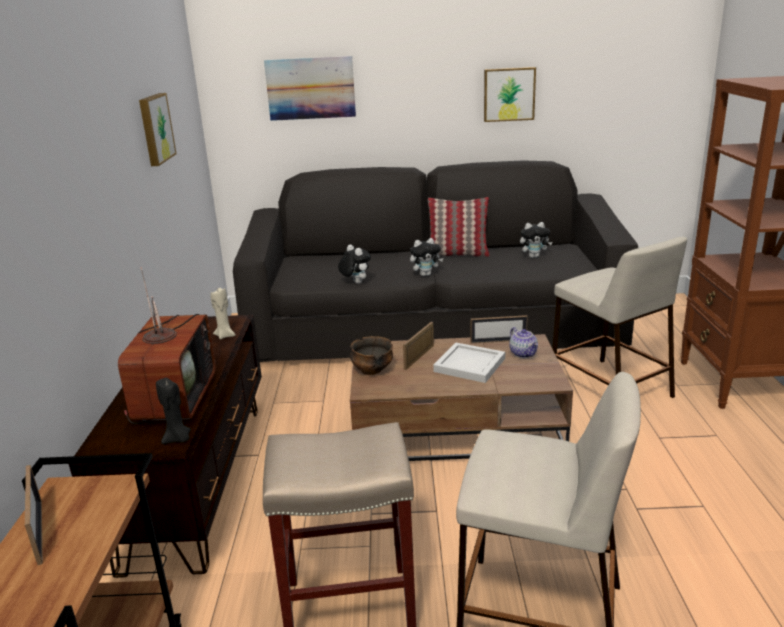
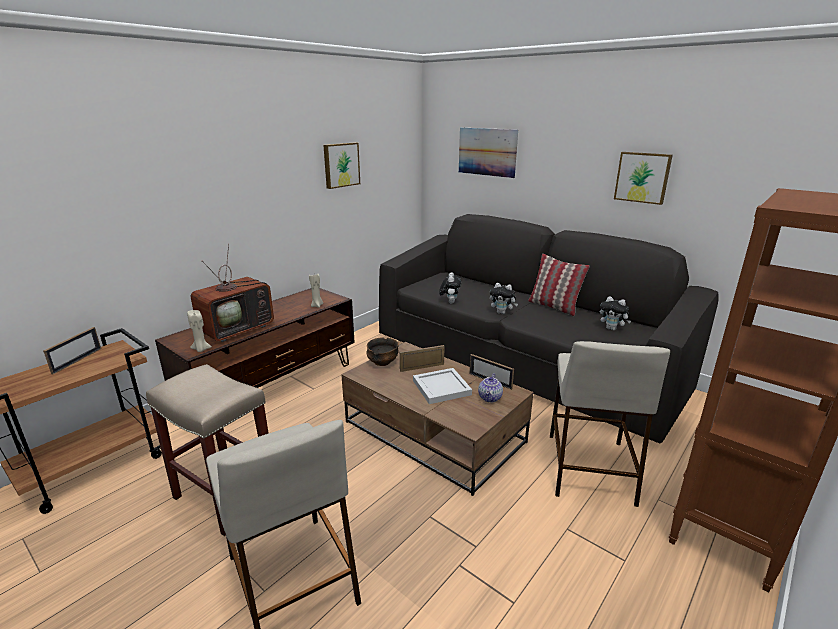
camera: 40 degrees right, 0 degrees up
(178, 439) = (201, 349): black candle -> beige candle

